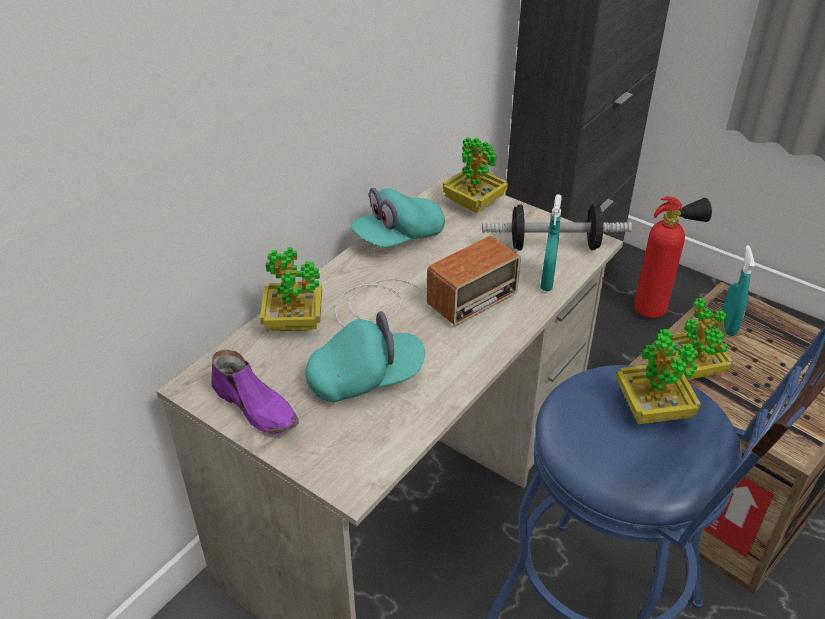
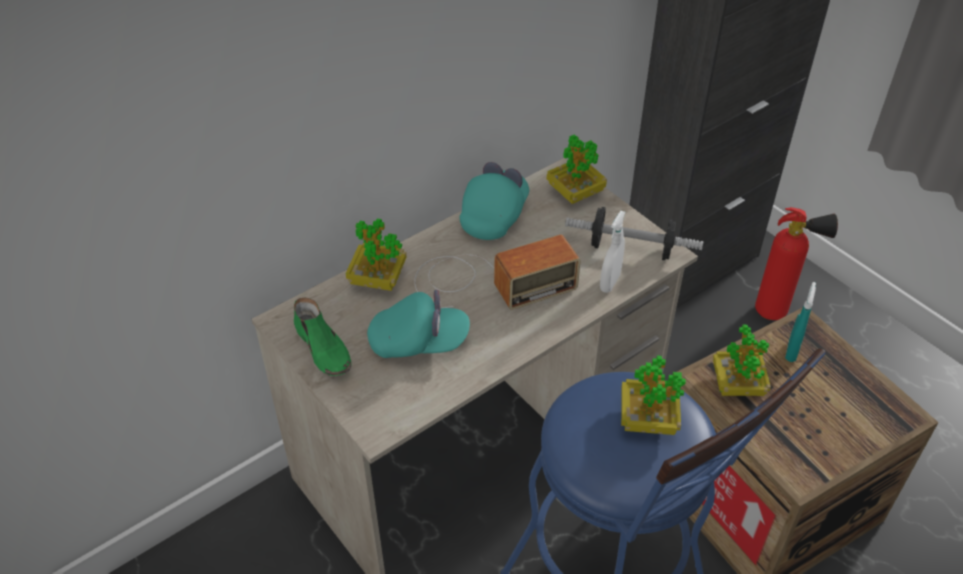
camera: 15 degrees right, 5 degrees up
(256, 407) = (324, 348): purple shoe -> green shoe
(398, 237) = (494, 215): turquoise cap -> turquoise cap turned 135 degrees clockwise
(547, 281) = (610, 283): turquoise spray bottle -> white spray bottle

